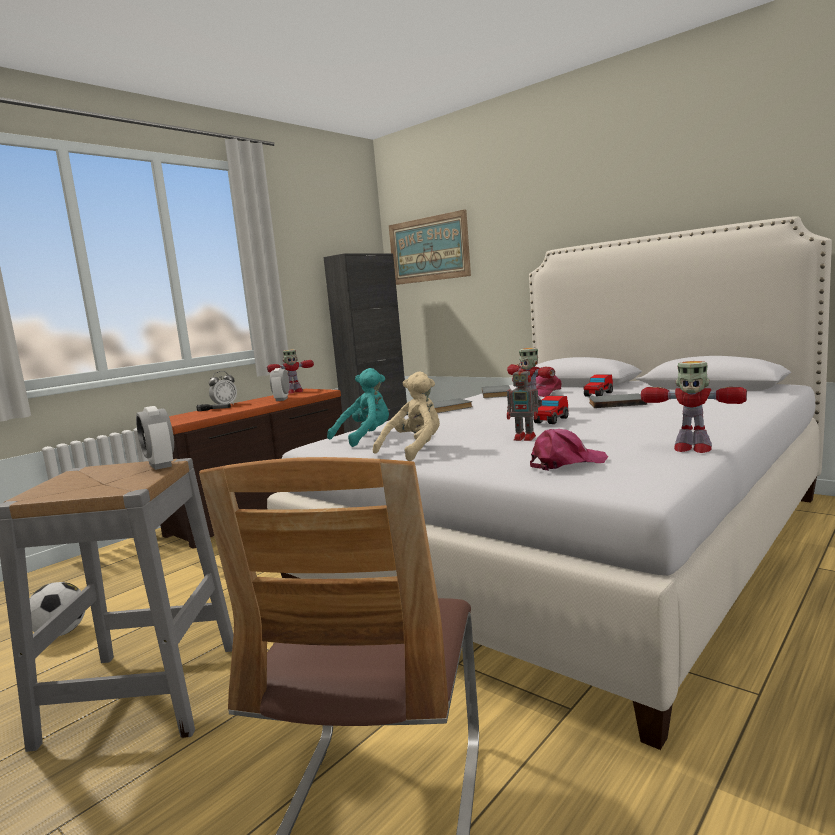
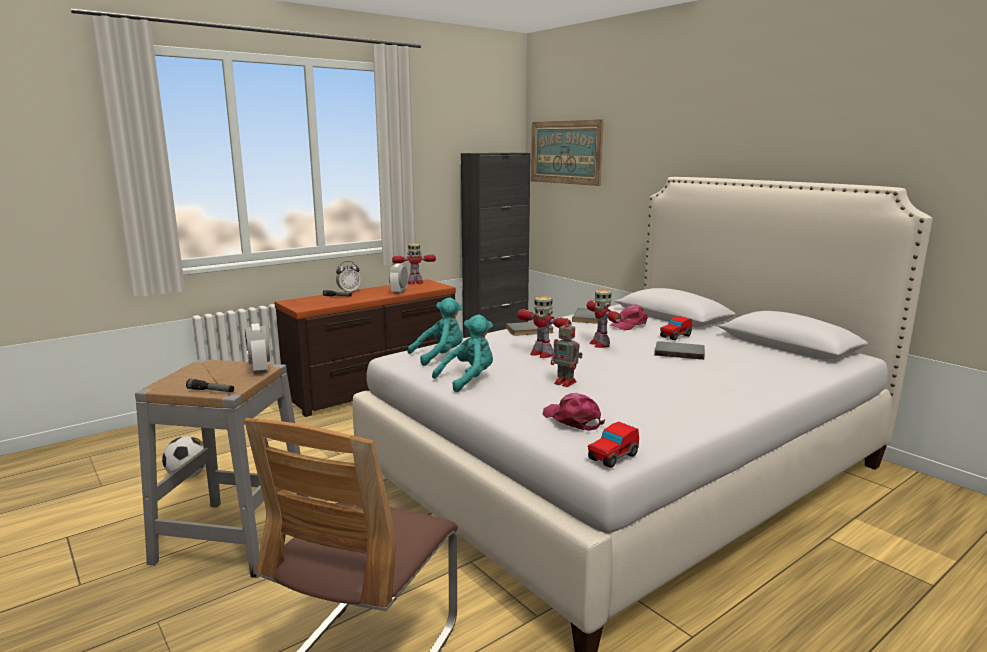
camera: 10 degrees right, 5 degrees up
(104, 490) = (211, 391): none -> flashlight
(415, 450) = (468, 380): beige plush toy -> turquoise plush toy
(551, 420) = (603, 365): toy car -> toy car (612, 457)
(566, 462) = (572, 419): pink cap -> pink cap turned 120 degrees counterclockwise
(691, 448) = (687, 423): toy robot -> toy robot (541, 354)

